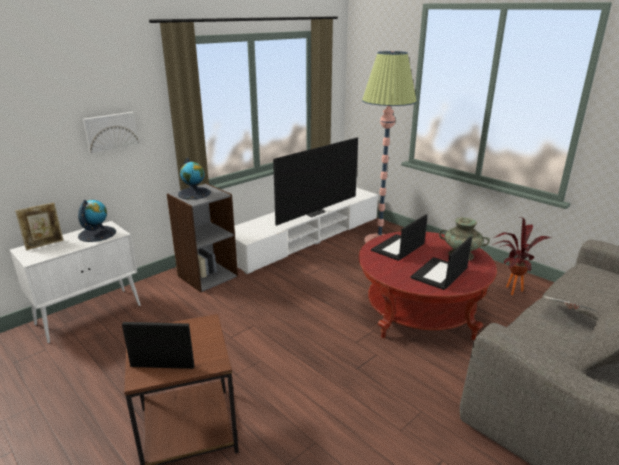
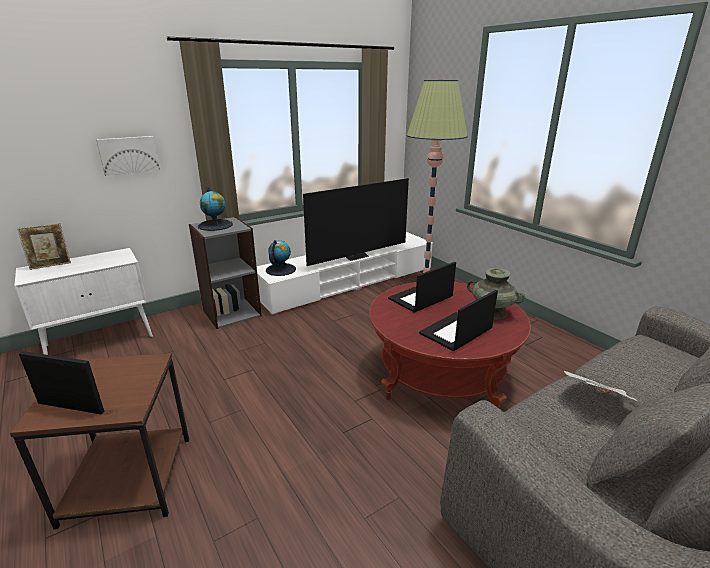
camera: 10 degrees right, 0 degrees up
(97, 234) = (106, 259): globe -> globe (280, 269)
(509, 289) = (558, 357): potted plant -> none

